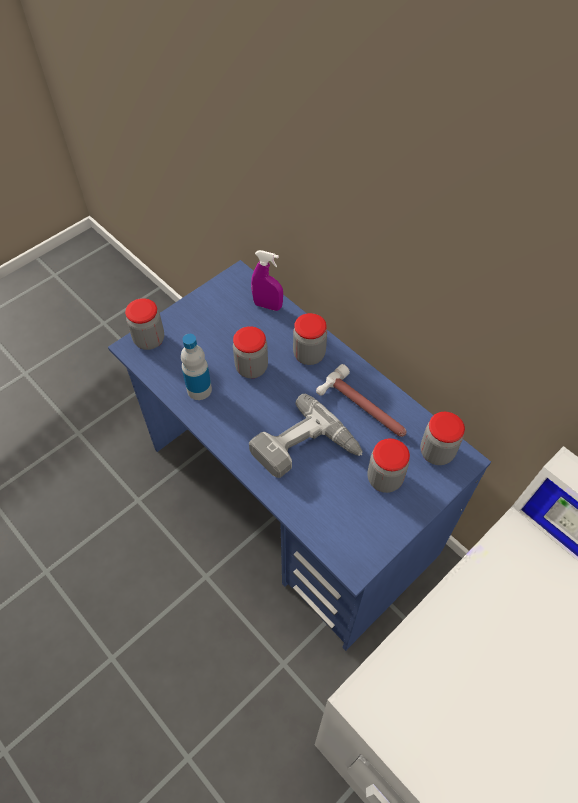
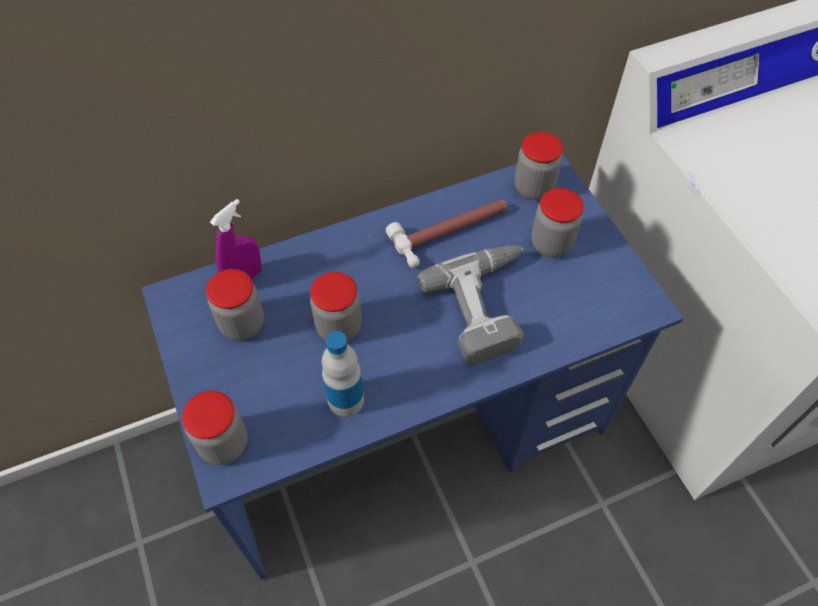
camera: 70 degrees left, 0 degrees up
(309, 354) = (349, 259): jar -> jar (242, 324)

